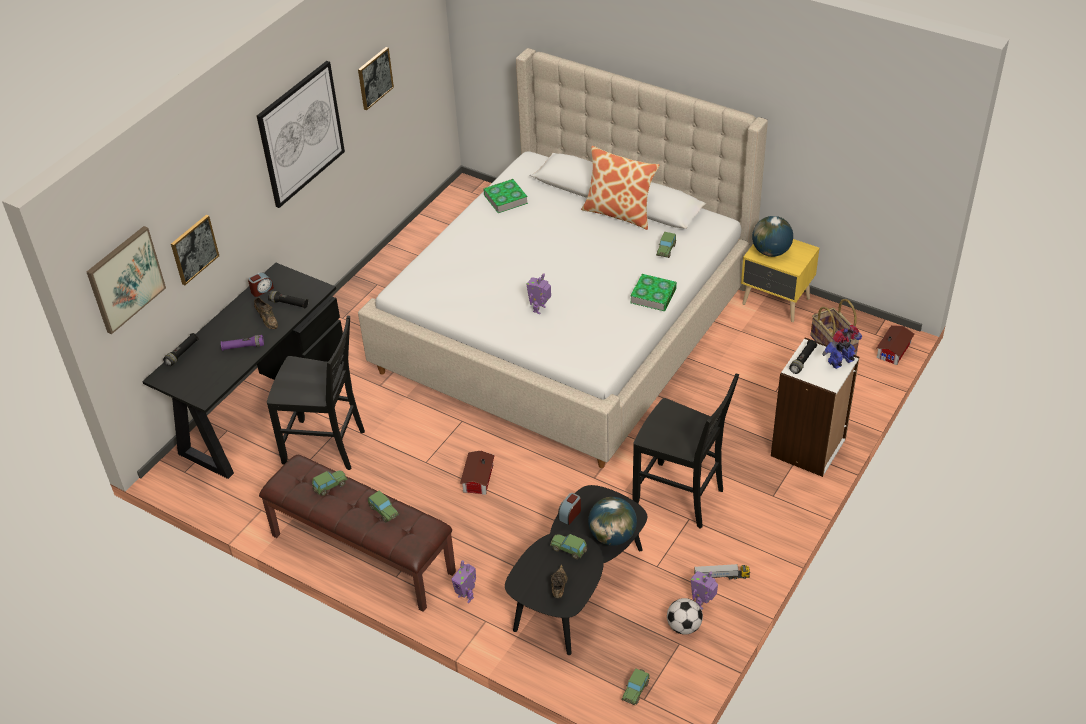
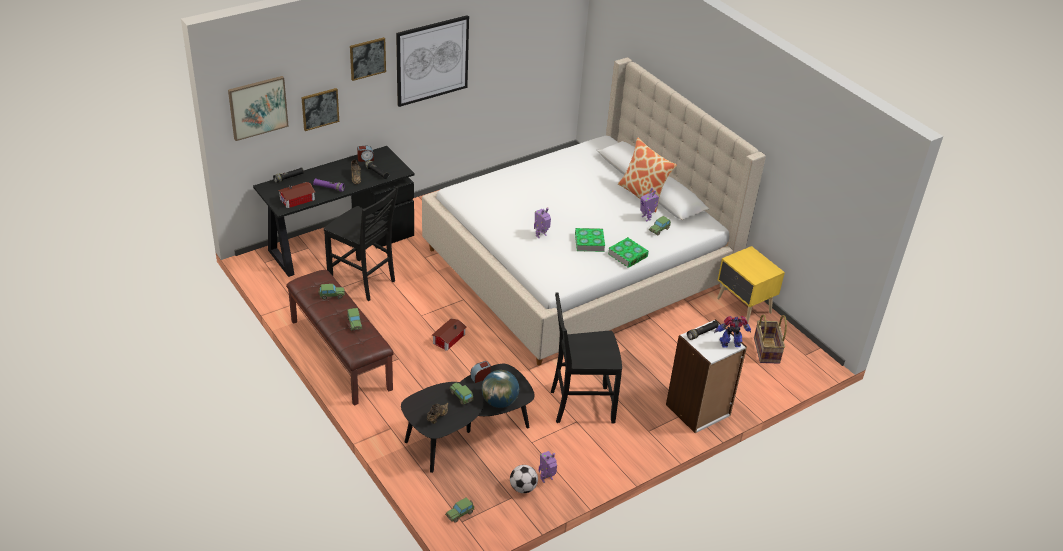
camera: 20 degrees right, 5 degrees down
(374, 78) = (508, 43): picture -> picture (367, 58)
(466, 596) = (389, 408): toy robot -> toy robot (646, 218)
(505, 199) = (569, 159): book -> book (589, 242)
(680, 497) = (580, 405): black chair -> black chair turned 120 degrees clockwise
(721, 576) = (573, 467): toy truck -> none
(771, 251) = (745, 262): globe -> none
(895, 350) = (813, 371): toy house -> toy house (298, 200)

